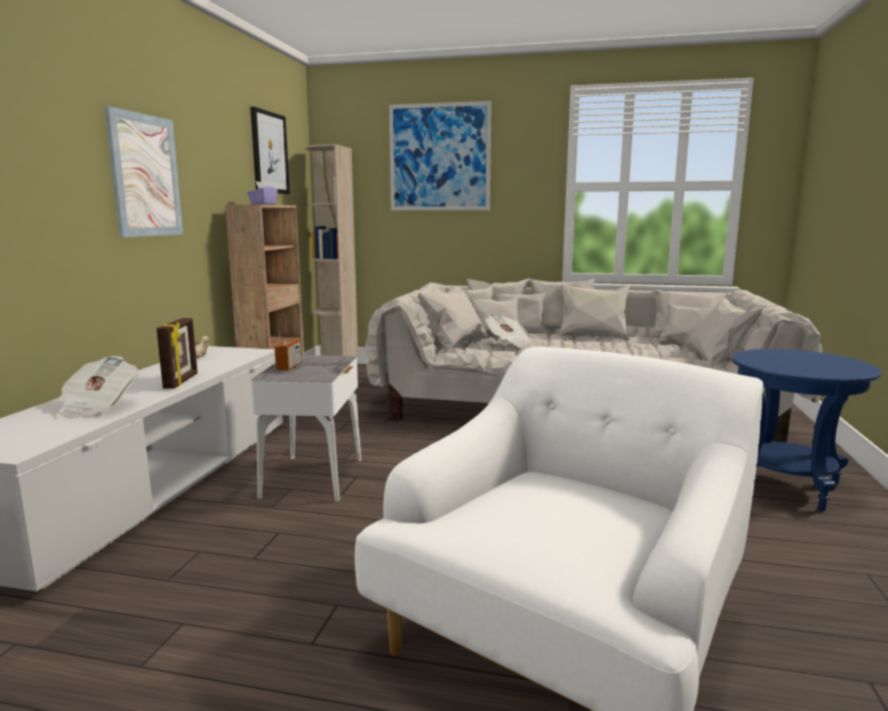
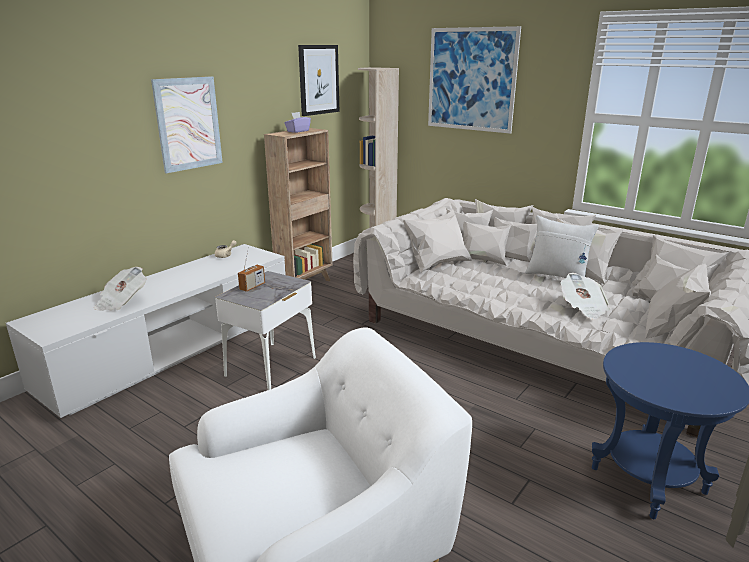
camera: 25 degrees right, 10 degrees up
(182, 381) = (190, 284): picture frame -> none
(508, 343) = (481, 271): newspaper -> newspaper (583, 308)
(583, 339) = (556, 277): none -> grey pillow

